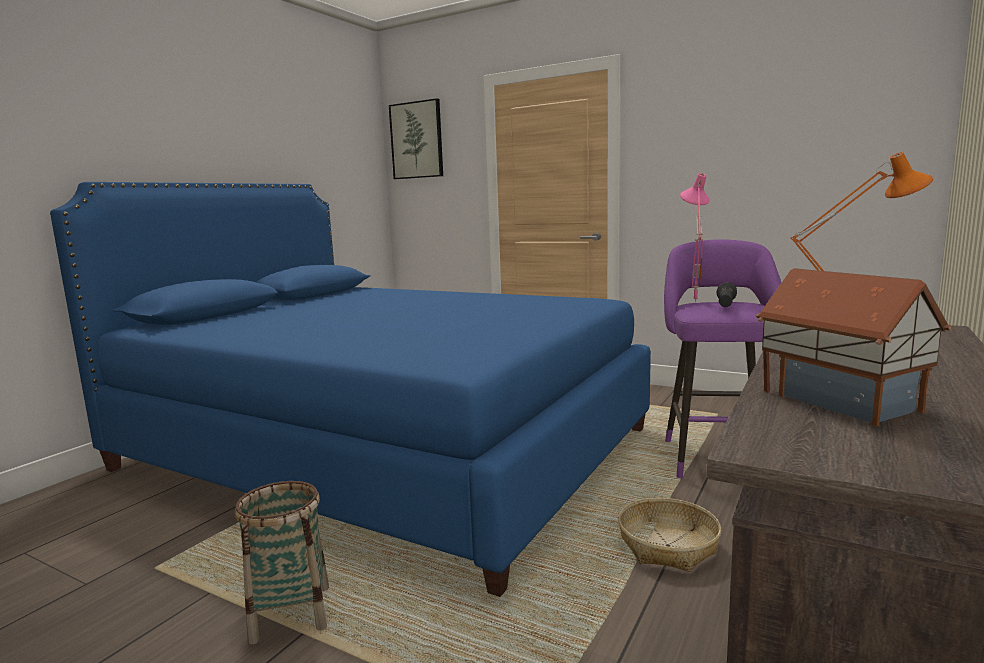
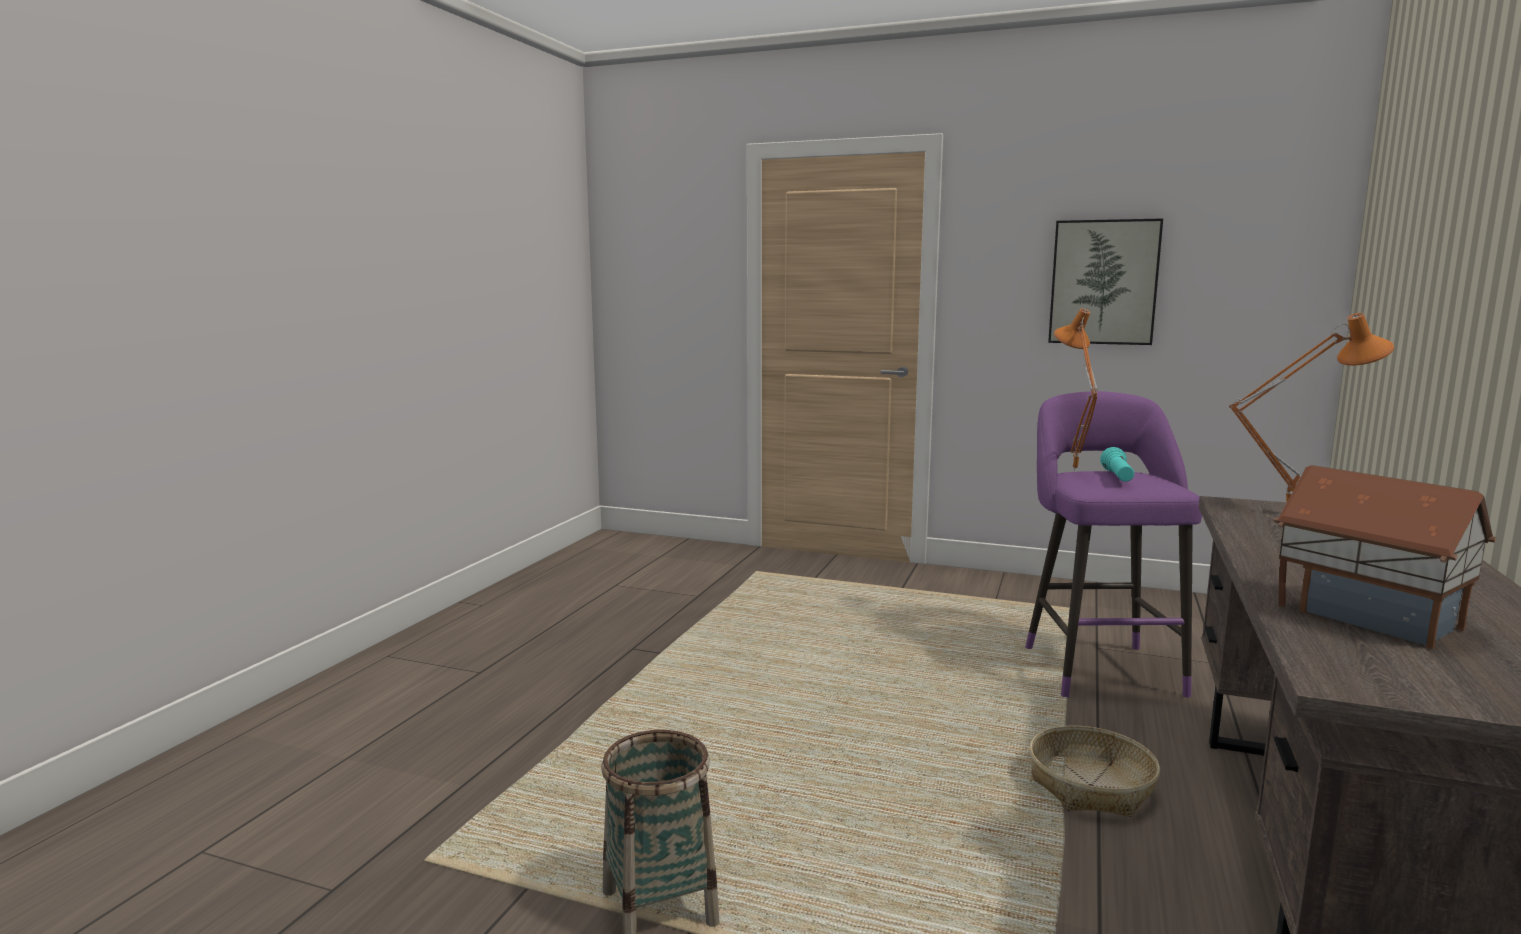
camera: 10 degrees left, 0 degrees up
(385, 449) = (659, 671): blue bed -> none
(417, 140) = (641, 225): picture -> picture (1103, 282)
(692, 302) = (1071, 471): pink table lamp -> orange table lamp
(725, 305) = (1118, 477): black flashlight -> turquoise flashlight

